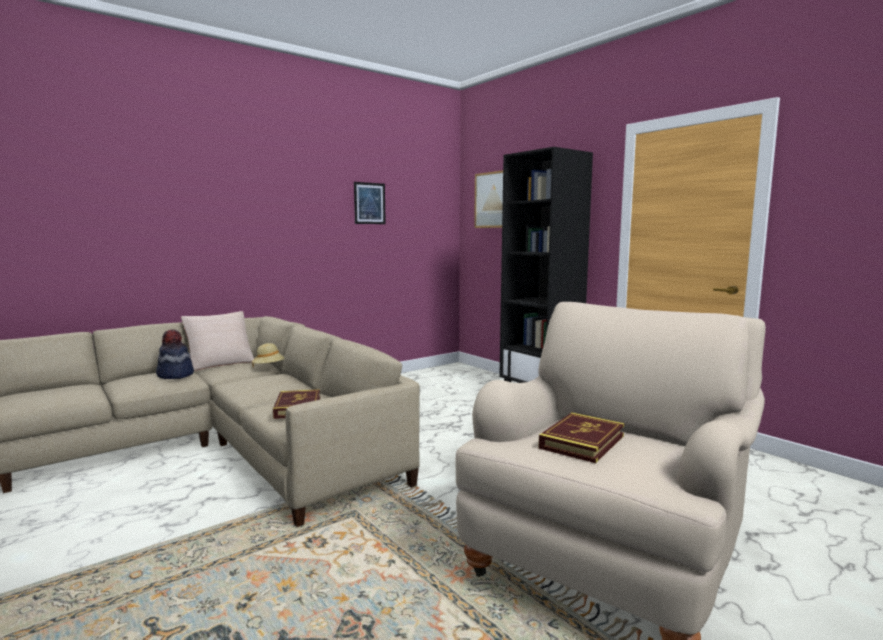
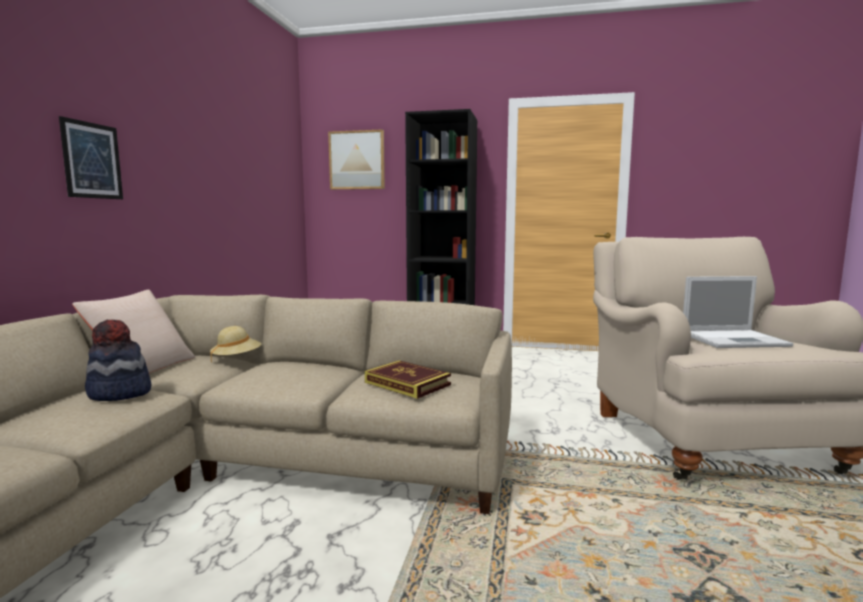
camera: 40 degrees left, 0 degrees up
(369, 203) = (237, 152): picture -> picture (92, 160)
(582, 442) = (735, 339): book -> laptop

